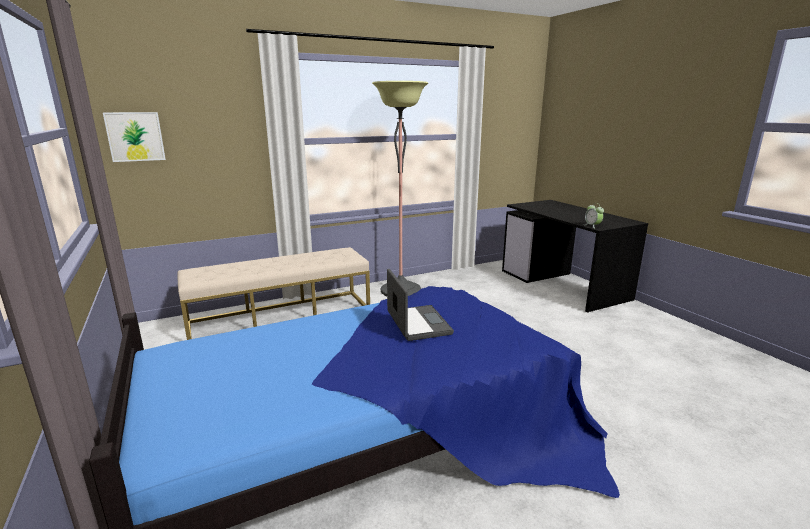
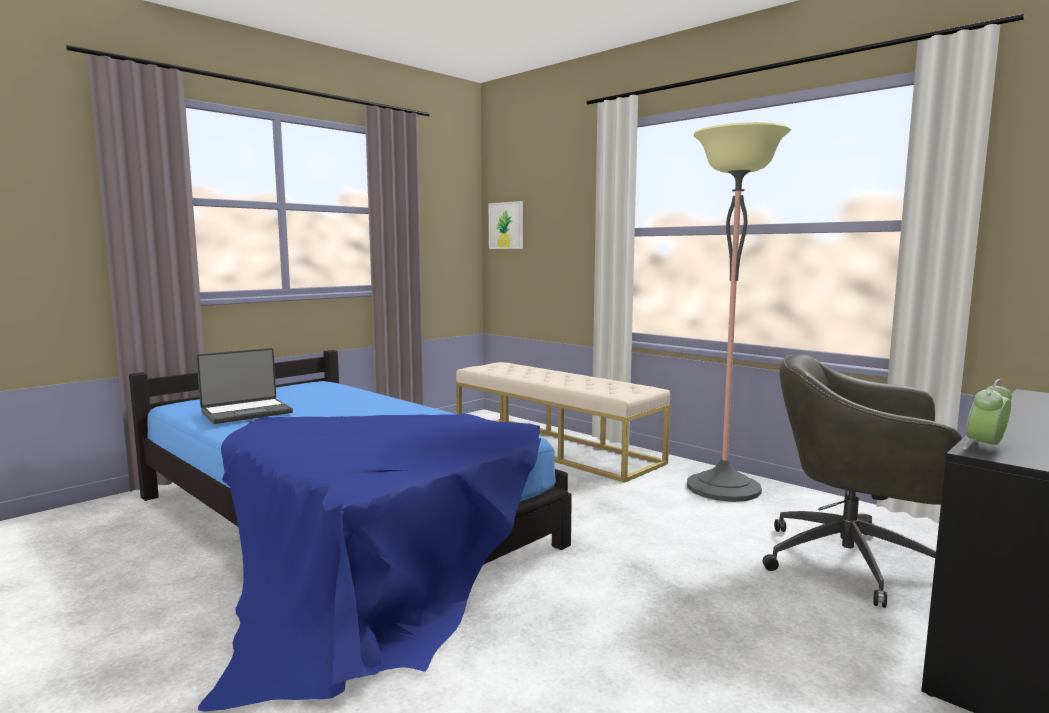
camera: 70 degrees right, 10 degrees down
(417, 324) = (398, 429): laptop -> laptop (246, 412)
(496, 292) = (854, 563): none -> grey office chair

